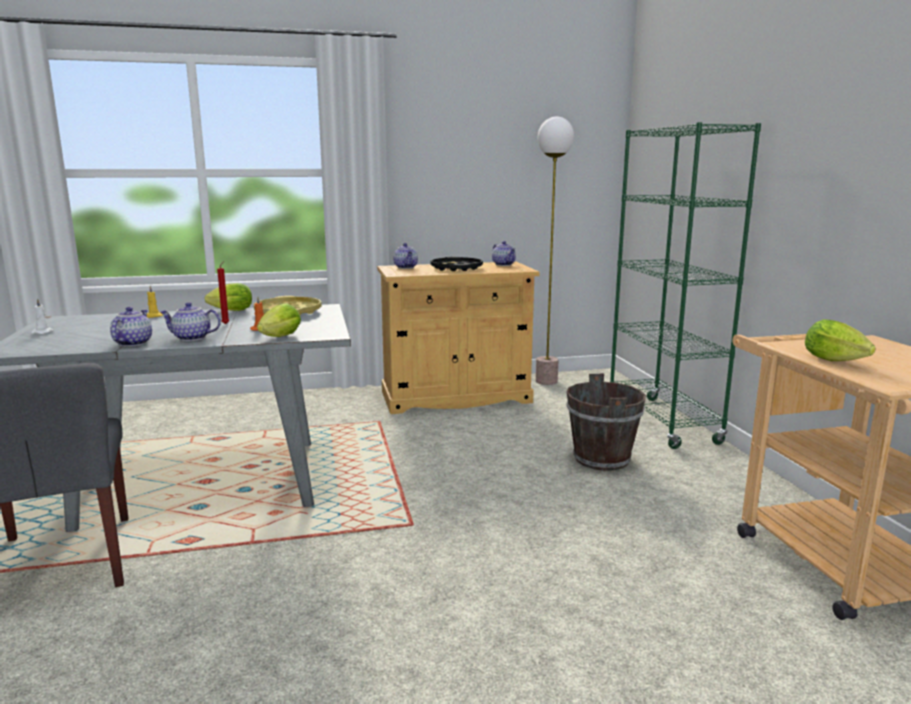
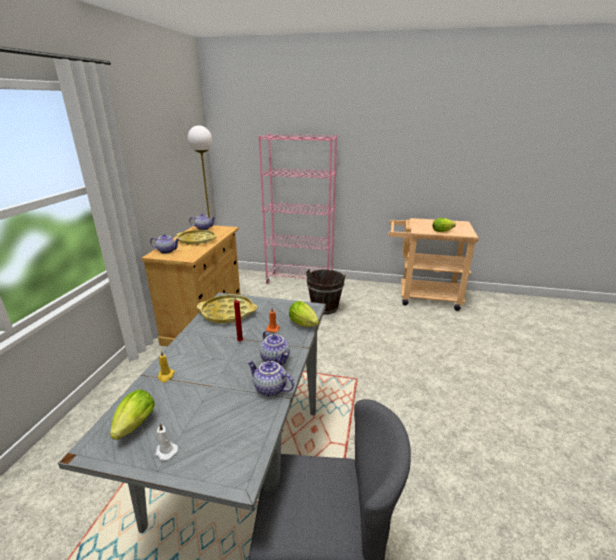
camera: 65 degrees left, 10 degrees up
(191, 338) = (276, 359): teapot -> teapot turned 60 degrees counterclockwise
(229, 311) = (191, 336): lettuce -> lettuce (134, 427)
(456, 268) = (197, 240): black tray -> yellow tray
(662, 422) = (300, 281): green bookcase -> pink bookcase

